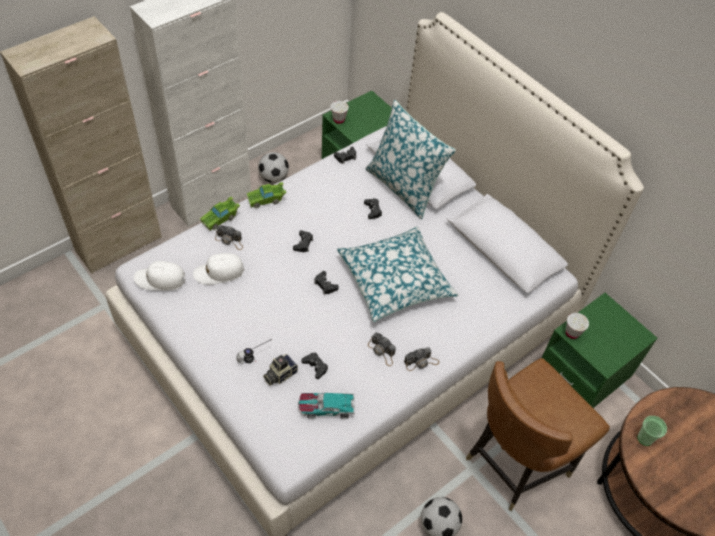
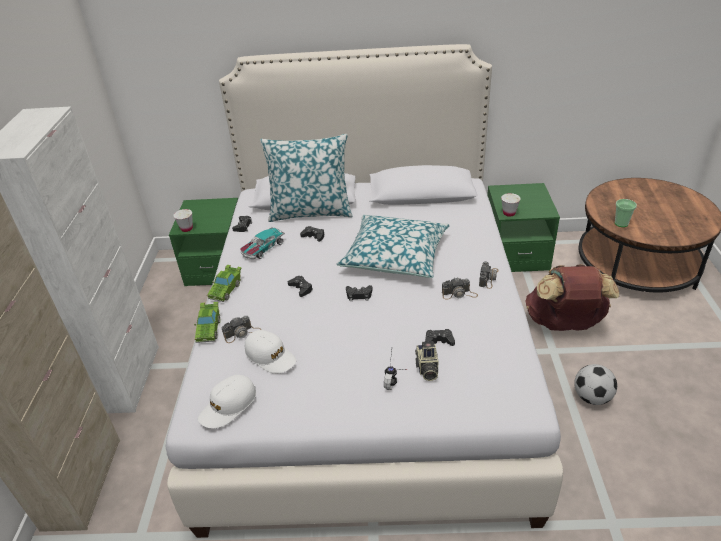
camera: 45 degrees left, 15 degrees down
(219, 272) = (270, 356): white cap -> white cap turned 75 degrees counterclockwise
(274, 178) = (162, 324): football -> none
(326, 408) = (489, 354): toy car -> toy car (263, 248)
(515, 462) = (564, 324): brown chair -> brown backpack

